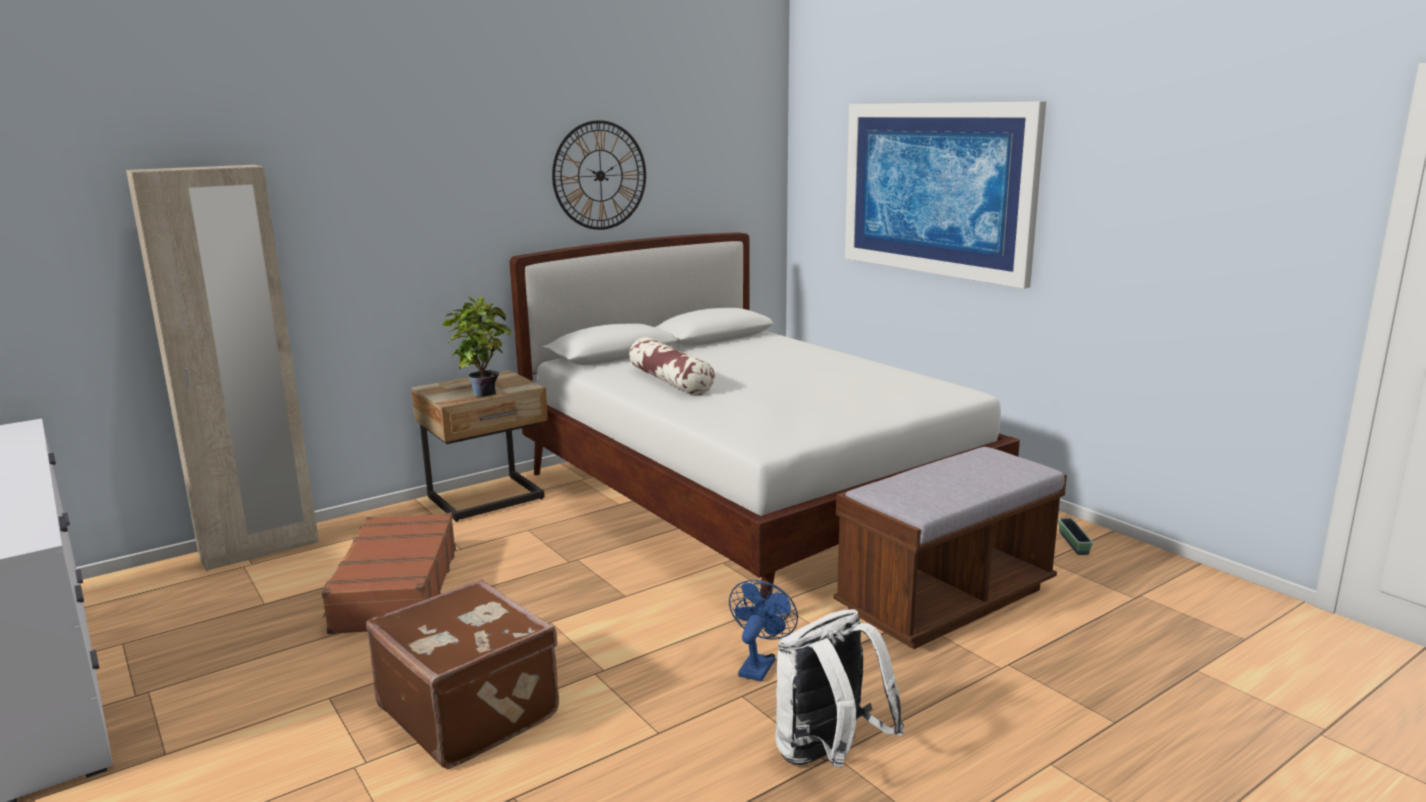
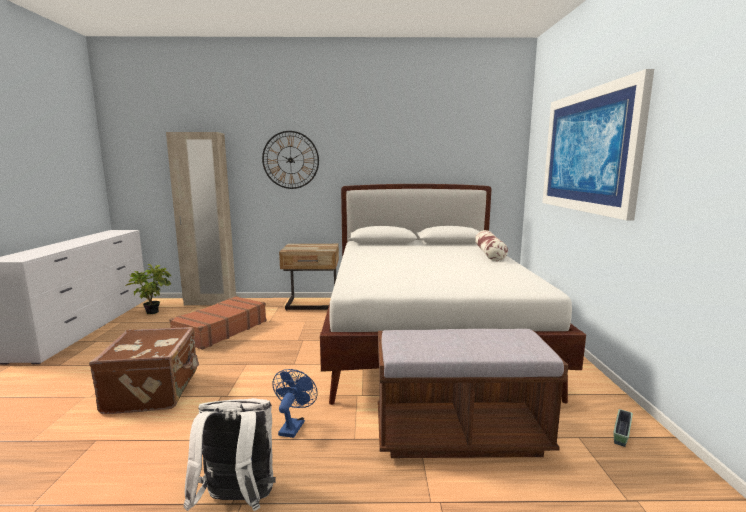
camera: 35 degrees right, 5 degrees down
(481, 393) = (305, 249): potted plant -> potted plant (154, 311)
(600, 175) = (398, 148): wall clock -> wall clock (290, 160)
(670, 381) = (380, 255): pillow -> pillow (489, 253)
(759, 664) = (293, 425): blue fan -> blue fan turned 45 degrees counterclockwise

